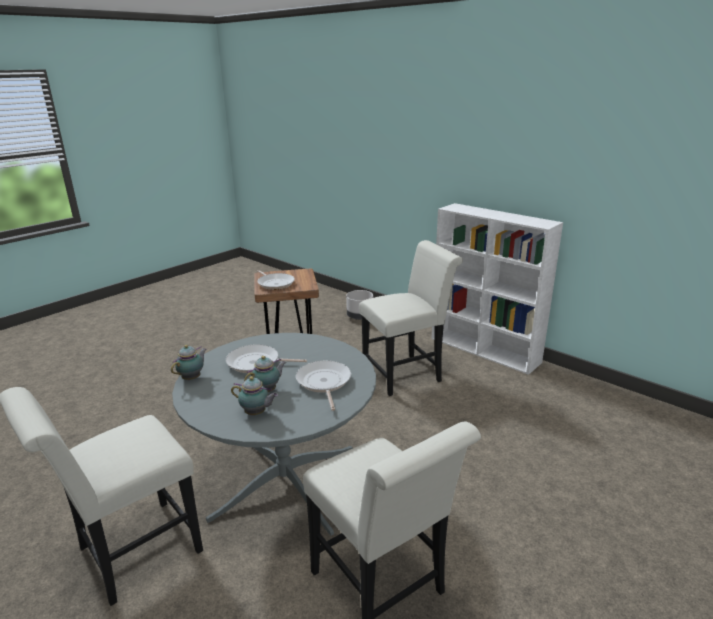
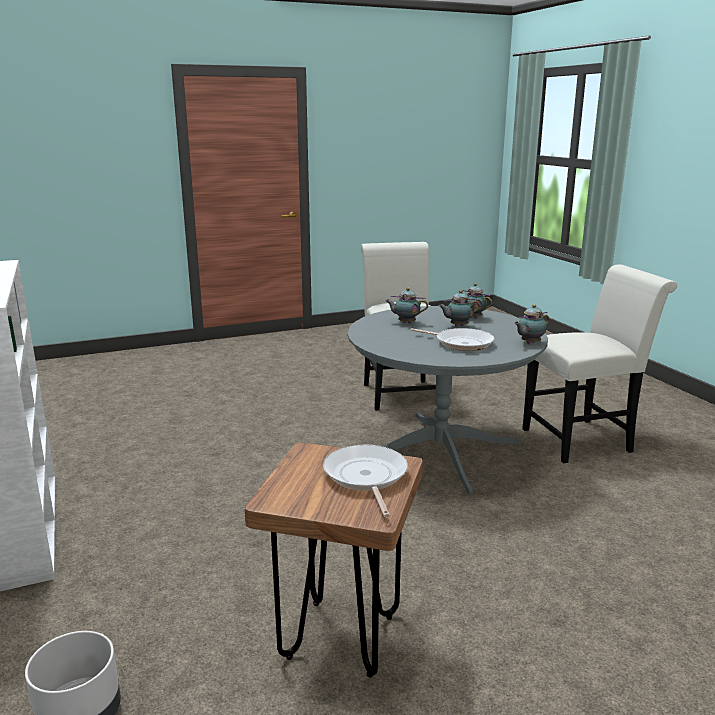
camera: 155 degrees left, 5 degrees down
(324, 383) = (405, 323): frying pan -> teapot
(406, 373) = (193, 524): white chair -> none

